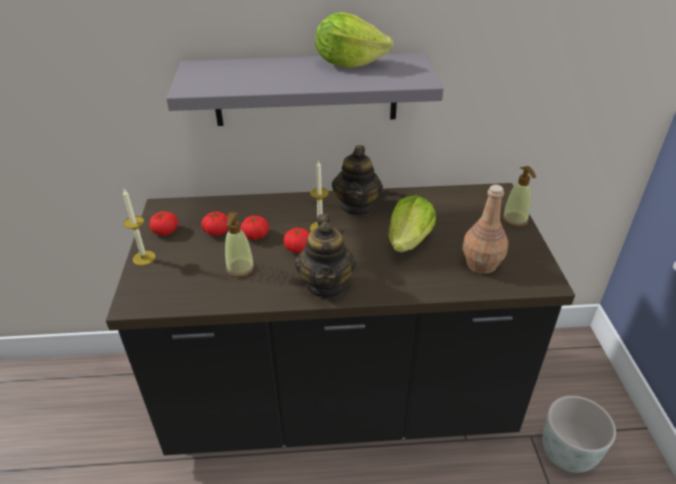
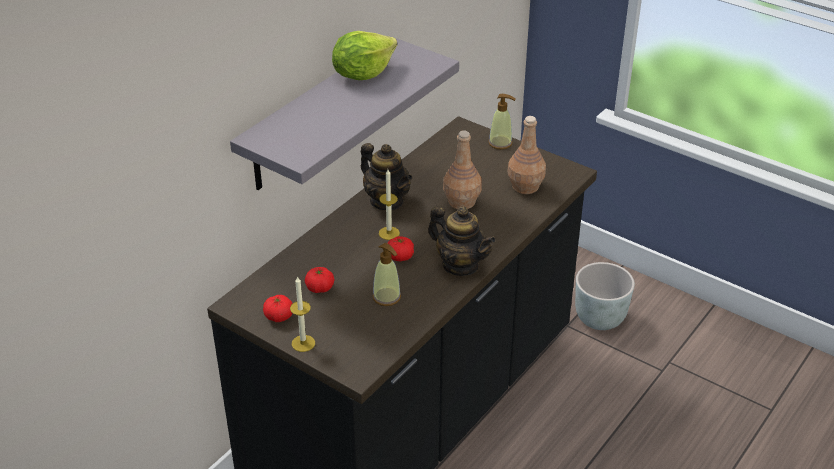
camera: 50 degrees left, 0 degrees up
(255, 235) = (354, 270): tomato -> none
(409, 241) = (462, 201): lettuce -> brown bottle

